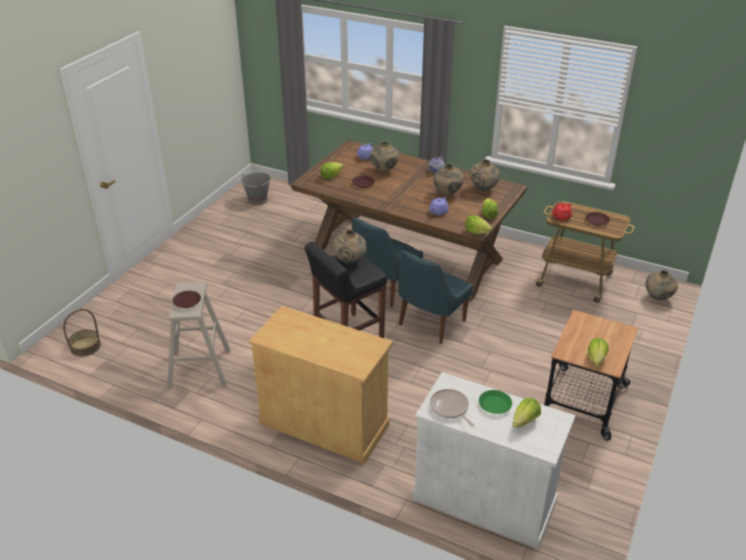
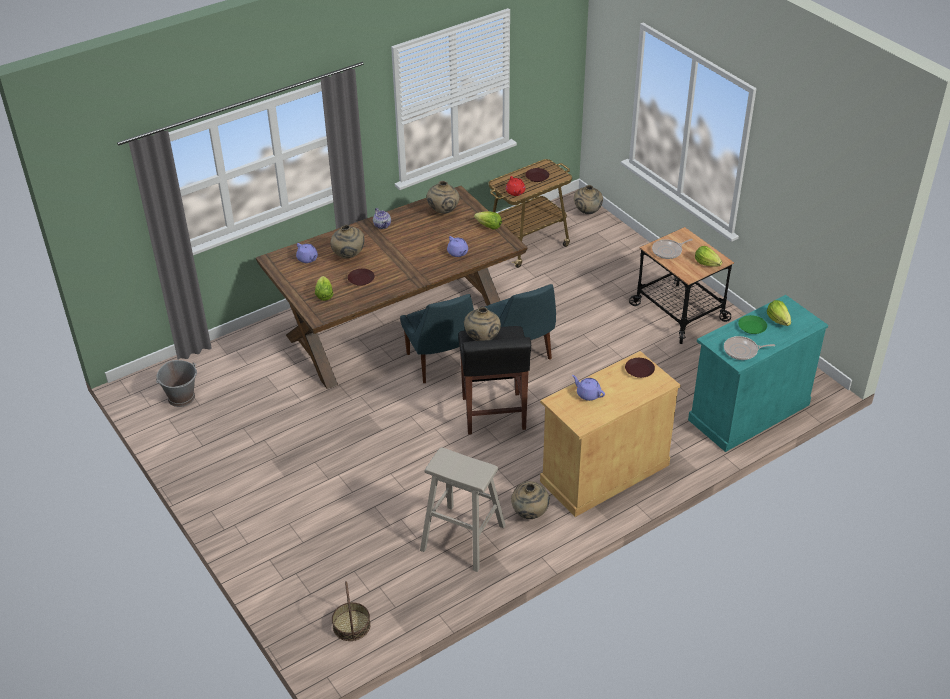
camera: 60 degrees left, 5 degrees up
(187, 301) = (466, 469): brown plate -> brown plate (639, 370)
(307, 328) = (588, 394): none -> purple teapot
(447, 194) = (432, 235): beige vase -> beige vase (530, 514)
(476, 232) = (511, 244): lettuce -> none
(484, 500) = (748, 412): white cabinet -> turquoise cabinet
(587, 328) = (668, 251): none -> frying pan

